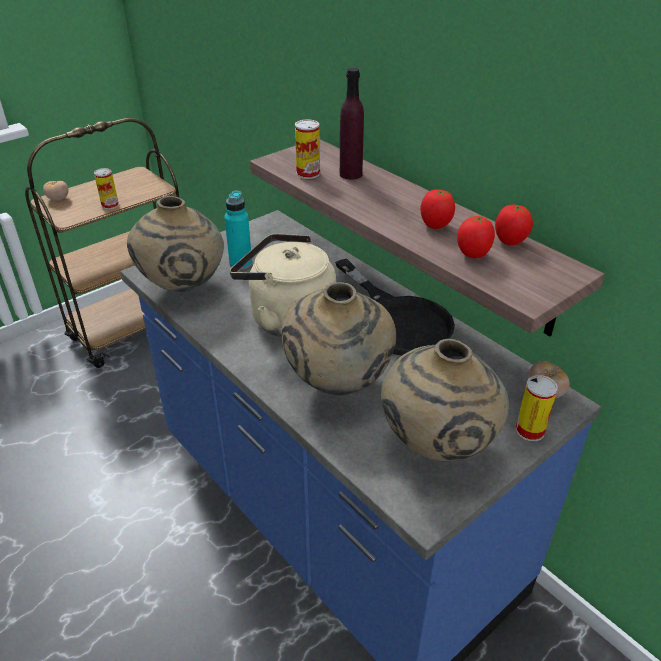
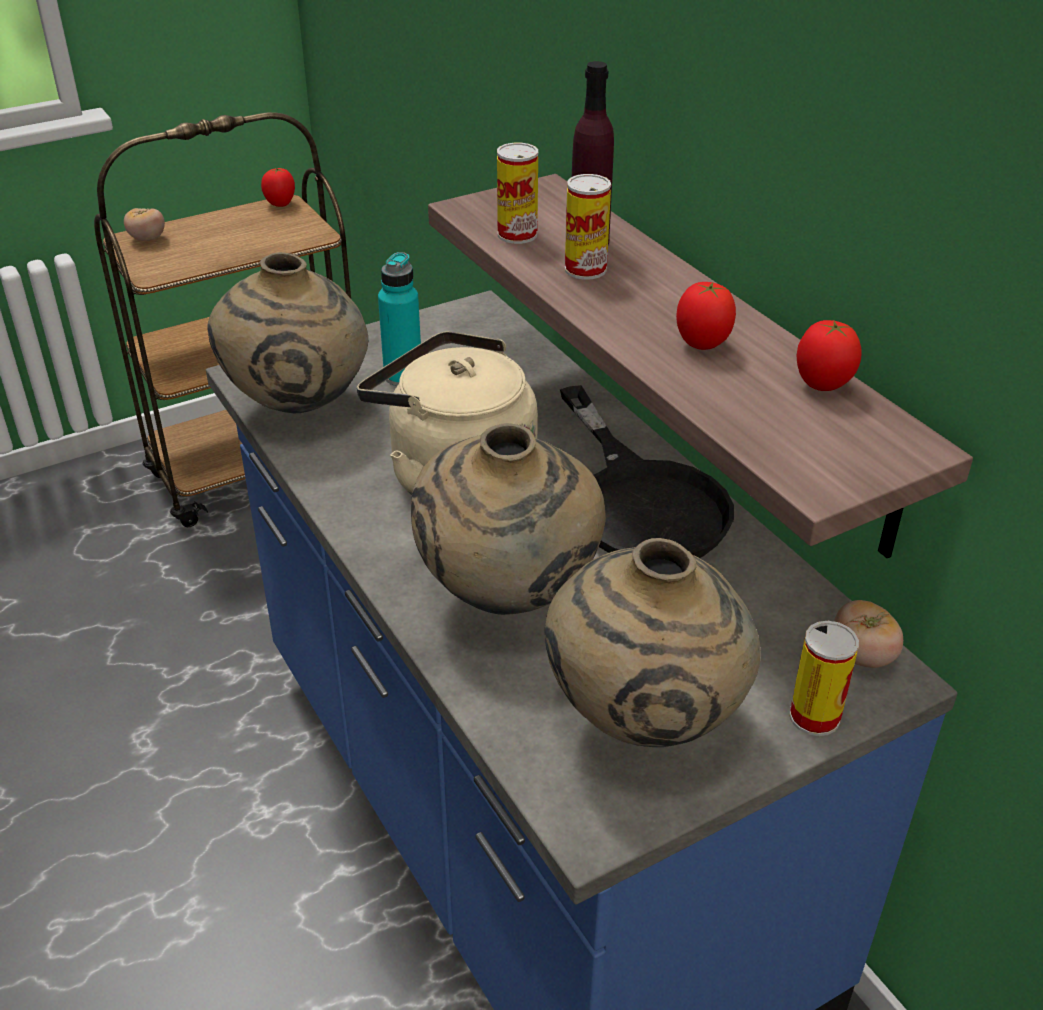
camera: 10 degrees right, 0 degrees up
(110, 205) = (227, 256): can -> can (585, 269)
(473, 255) = (749, 401): tomato -> tomato (281, 204)

